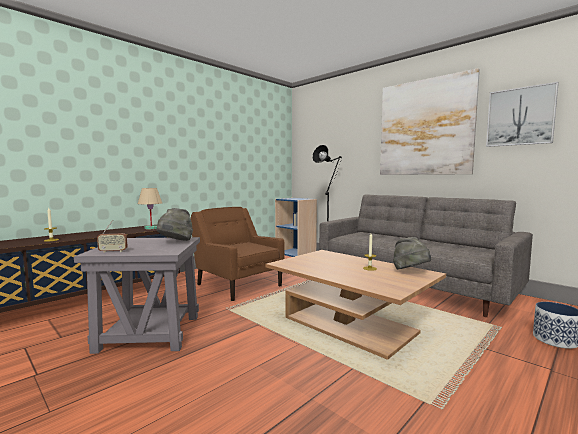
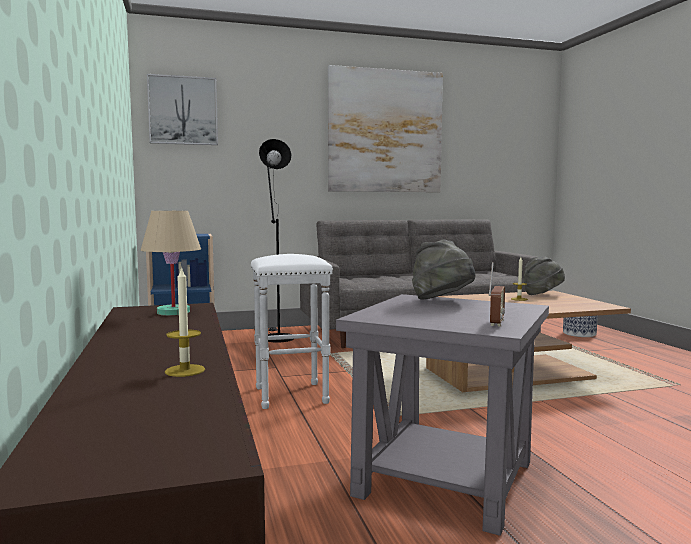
camera: 60 degrees left, 0 degrees up
(238, 285) = (289, 394): brown armchair -> white stool
(520, 116) = (477, 133): picture -> picture (183, 110)

